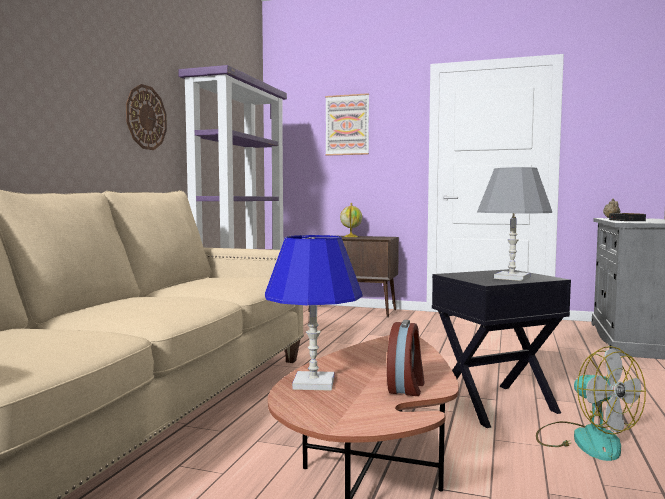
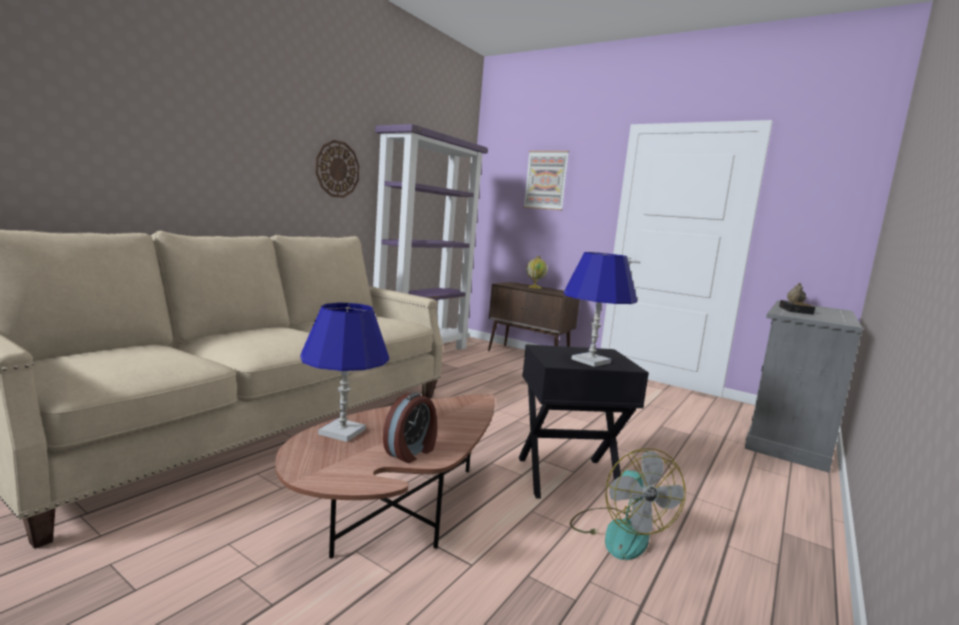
camera: 15 degrees right, 5 degrees up
(512, 278) = (591, 361): grey table lamp -> blue table lamp

